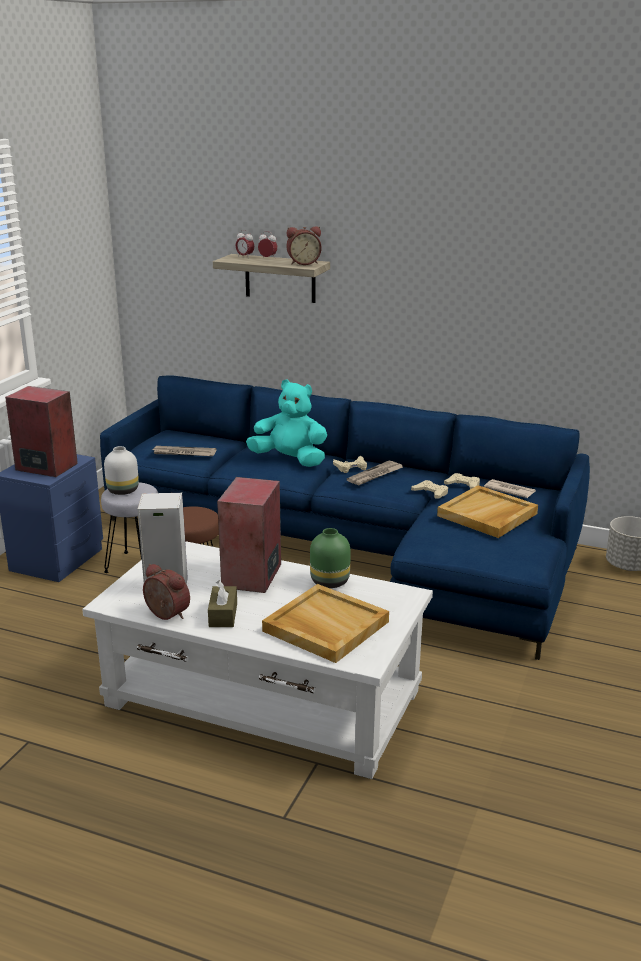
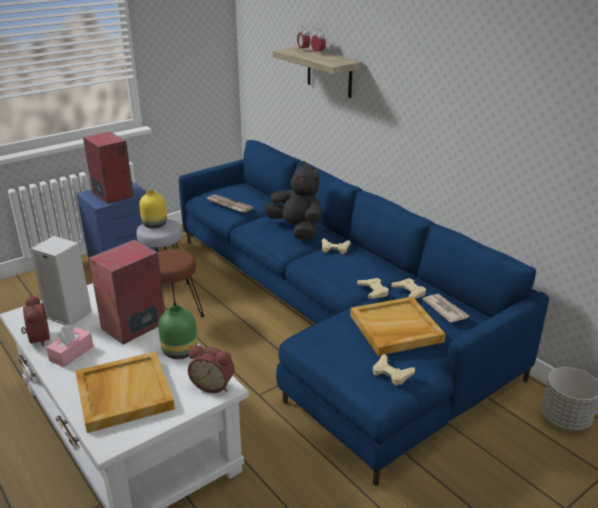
camera: 30 degrees right, 5 degrees up
(124, 490) = (155, 225): white vase -> yellow vase
(223, 615) = (71, 353): brown tissue box -> pink tissue box
(290, 460) = (297, 230): turquoise plush toy -> black plush toy
(303, 263) = (336, 60): alarm clock -> alarm clock (213, 384)
(375, 475) = (344, 261): newspaper -> none
(523, 547) = (391, 373): none -> beige game controller

